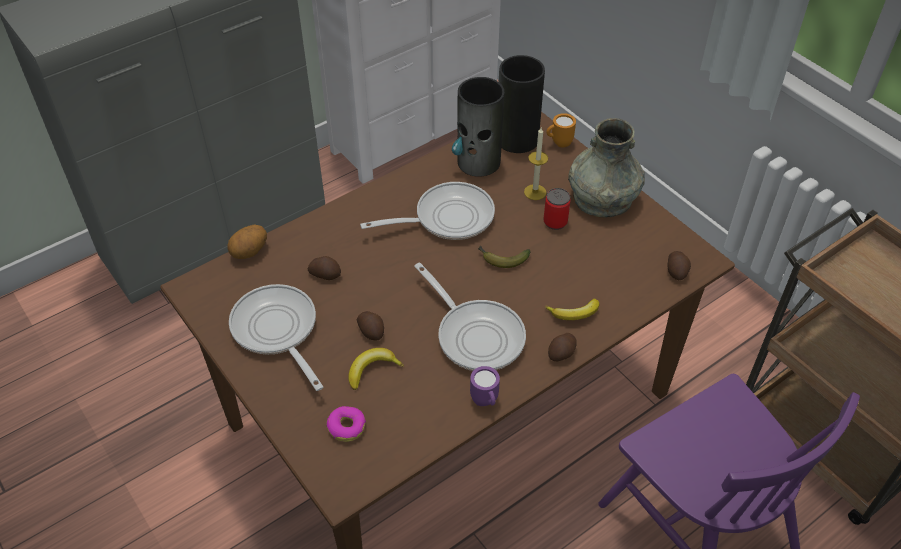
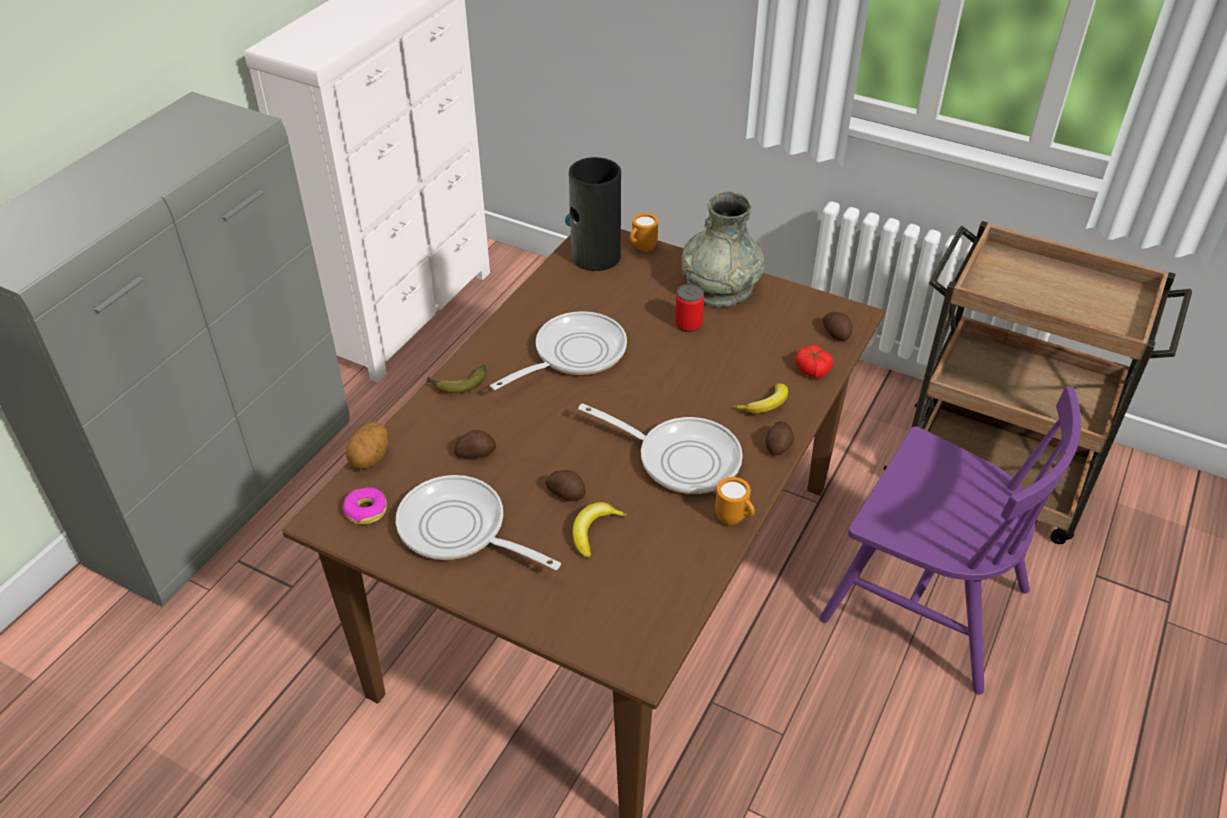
camera: 25 degrees left, 5 degrees down
(346, 427) = (604, 599): donut -> donut (366, 510)
(478, 162) = (570, 290): vase -> none
(485, 402) = (734, 520): purple mug -> orange mug
(502, 259) = (658, 377): banana -> banana (457, 385)
(535, 192) = (648, 302): candle -> none
(634, 296) = (812, 369): none -> tomato

